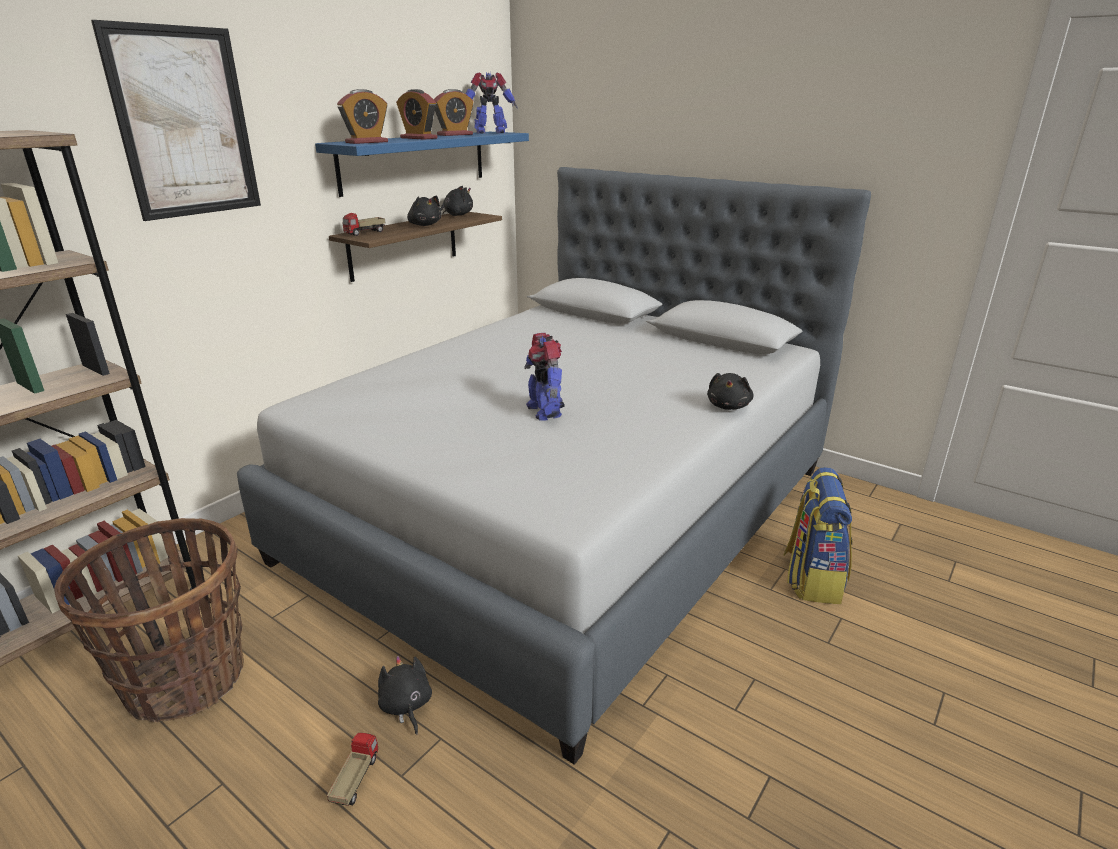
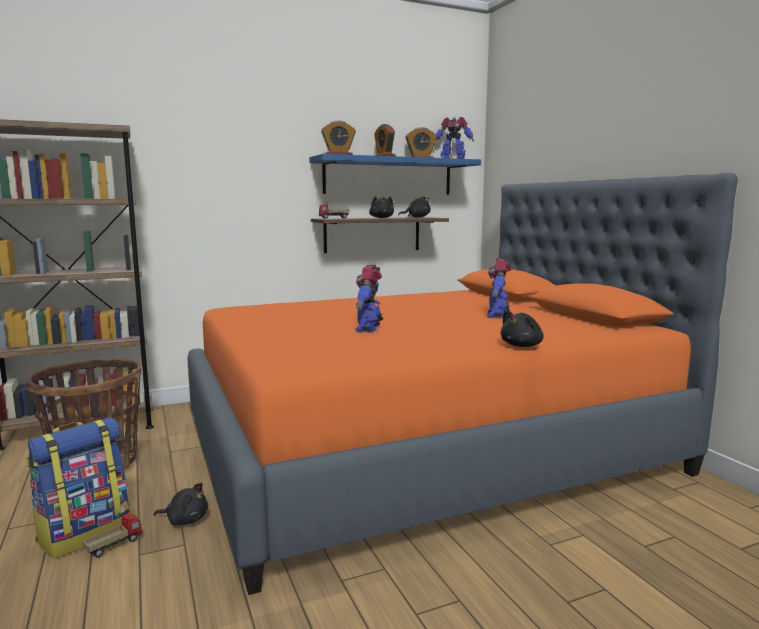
camera: 30 degrees right, 15 degrees down
(184, 123) = (222, 137): picture -> none
(406, 706) = (185, 520): black plush toy -> black plush toy turned 90 degrees clockwise
(569, 513) = (423, 447): grey bed -> orange bed
(636, 354) = (498, 315): none -> toy robot
(811, 578) = (605, 550): backpack -> backpack (85, 533)

